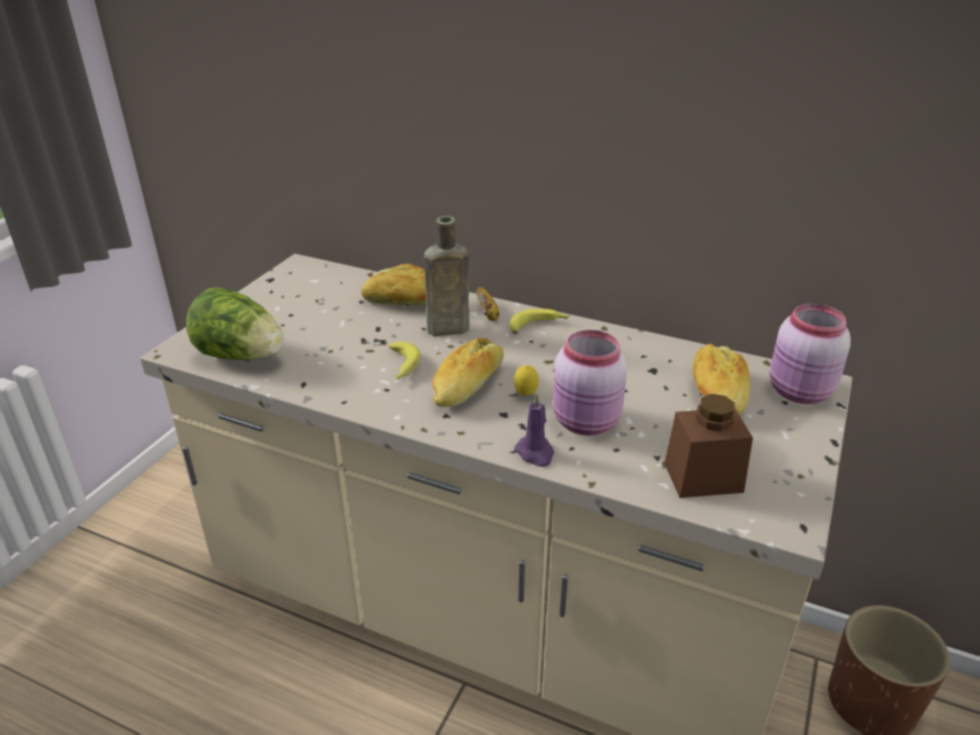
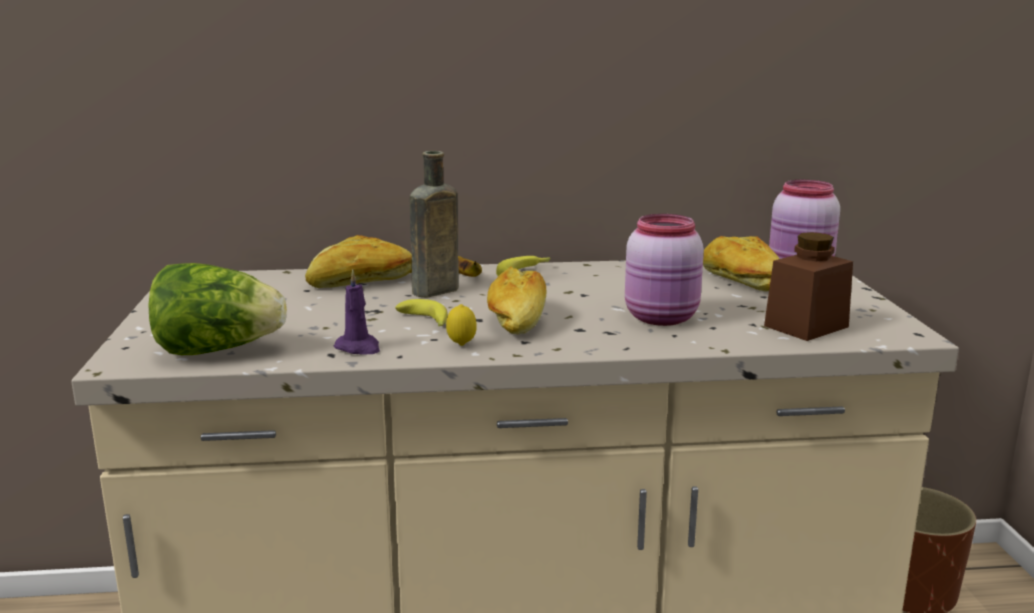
camera: 30 degrees left, 15 degrees down
(526, 395) = (581, 314): lemon -> lemon (461, 345)
(535, 453) = (648, 345): purple candle -> purple candle (359, 348)

